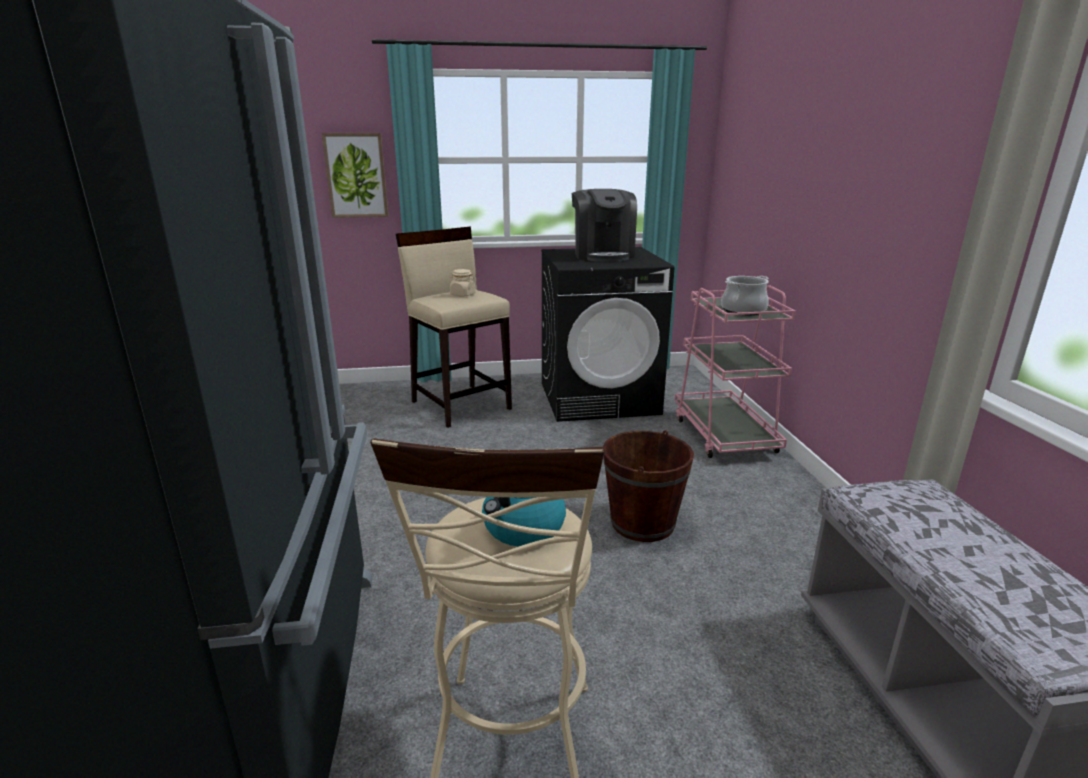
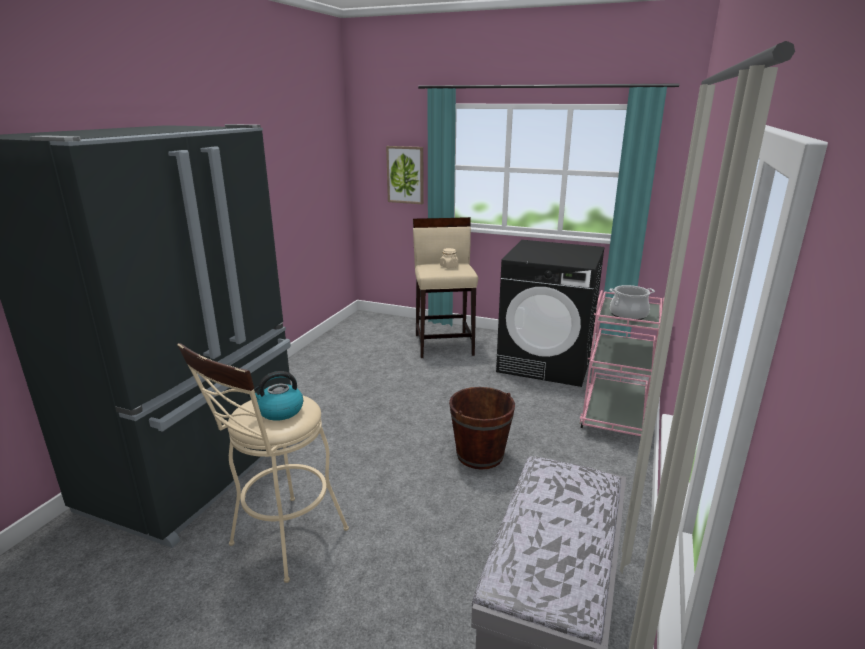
camera: 30 degrees right, 0 degrees up
(602, 255) = (557, 251): coffee machine -> none

